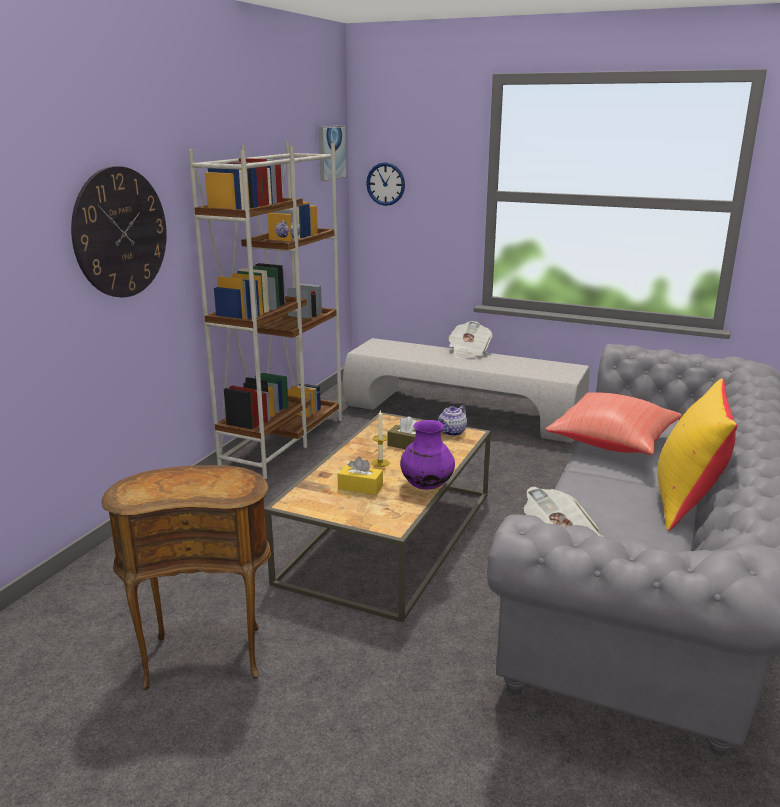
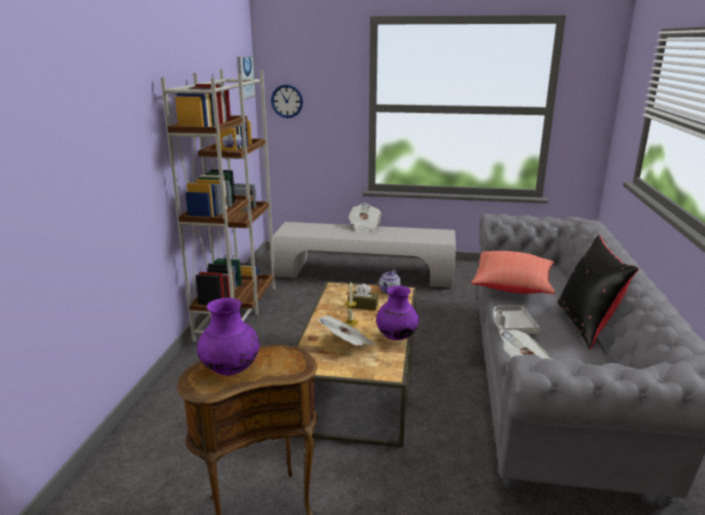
camera: 15 degrees left, 0 degrees up
(120, 233) = (118, 151): wall clock -> none
(167, 485) = (231, 370): none -> purple vase
(360, 487) = (347, 345): yellow tissue box -> newspaper
(577, 490) = (512, 326): none -> grey tray
(686, 501) = (586, 325): yellow pillow -> black pillow

